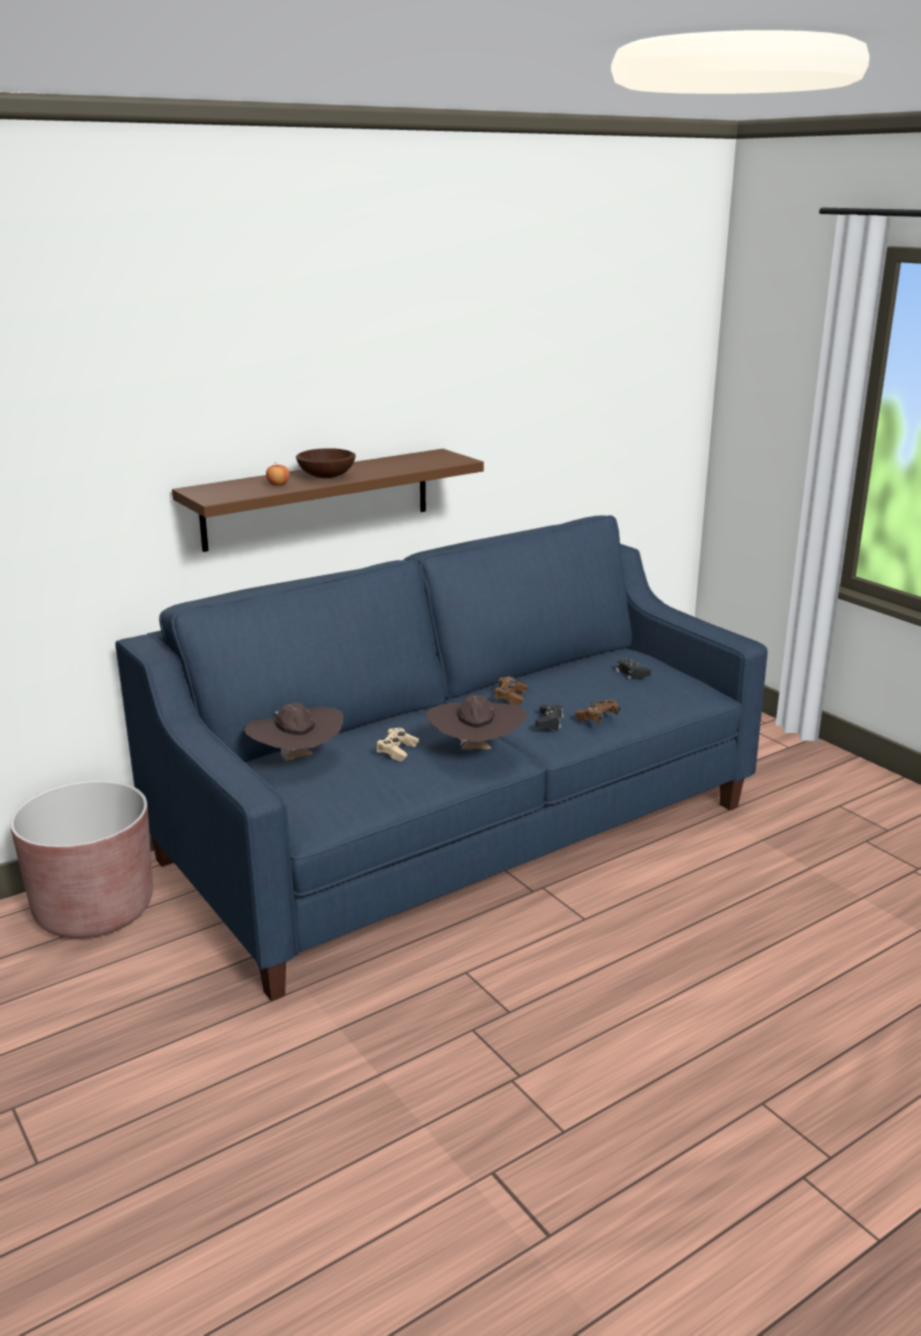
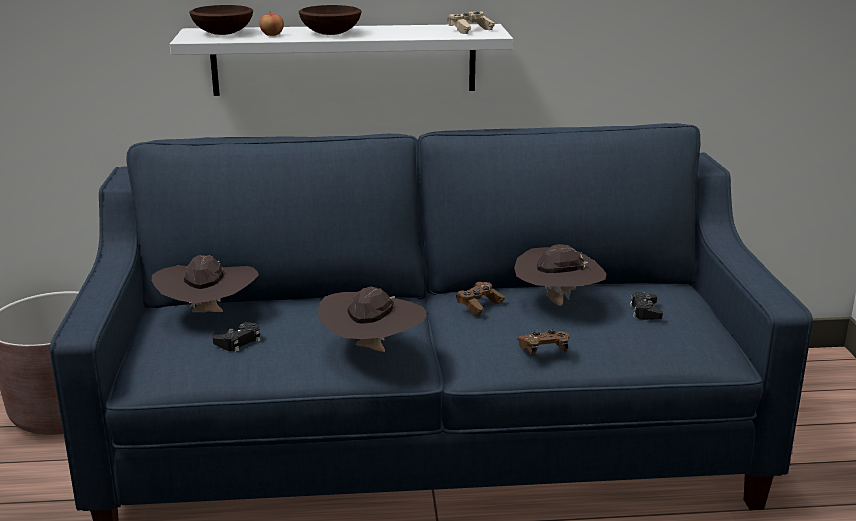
camera: 30 degrees right, 0 degrees up
(227, 489) = (222, 33): none -> brown bowl
(318, 498) = (344, 59): brown shelf -> white shelf
(397, 751) = (300, 330): beige game controller -> beige game controller (470, 30)
(549, 721) = (488, 340): black game controller -> black game controller (239, 341)
(566, 682) = (557, 304): none -> brown hat

